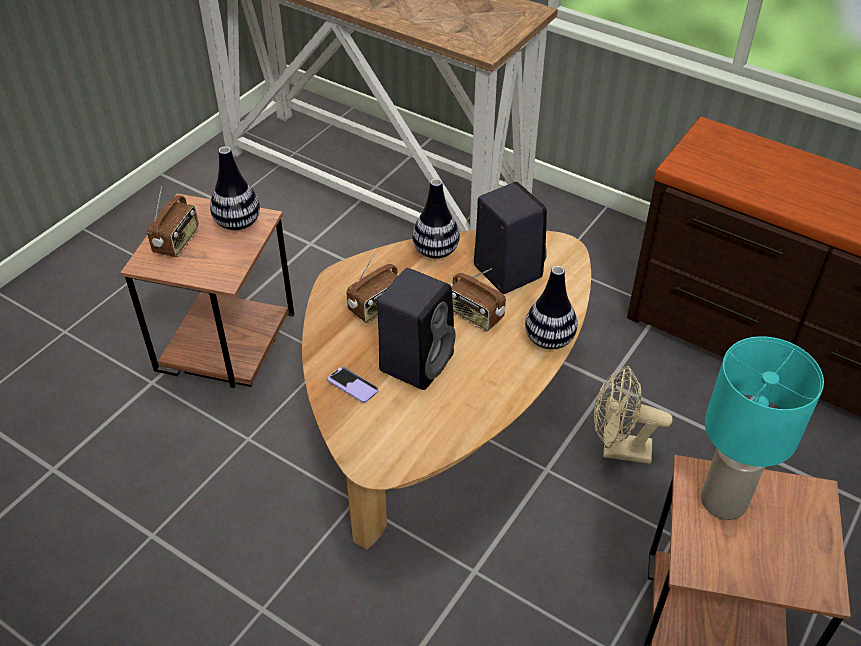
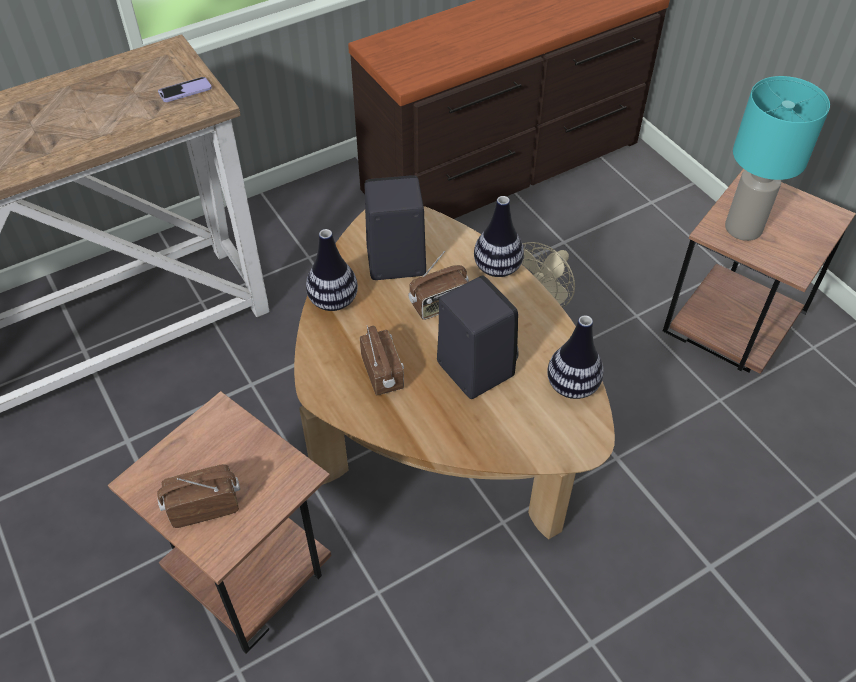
camera: 65 degrees left, 5 degrees up
(177, 242) = (204, 506): radio -> radio turned 60 degrees counterclockwise
(238, 223) = (212, 437): vase -> vase (572, 386)
(353, 386) = (478, 428): phone -> phone (185, 91)

